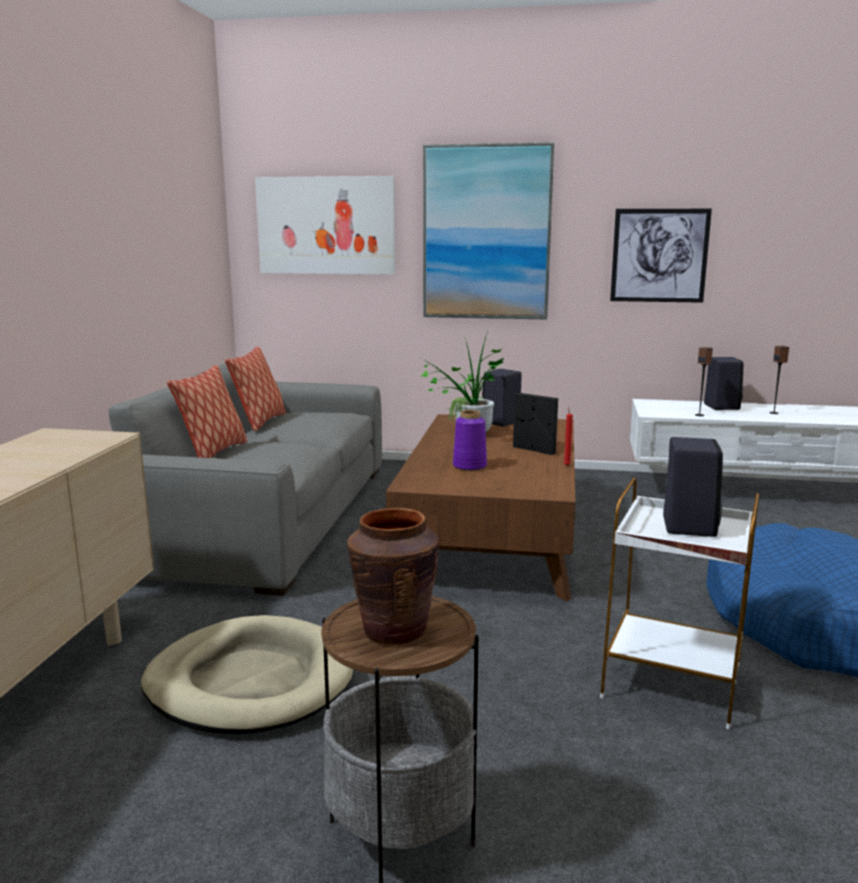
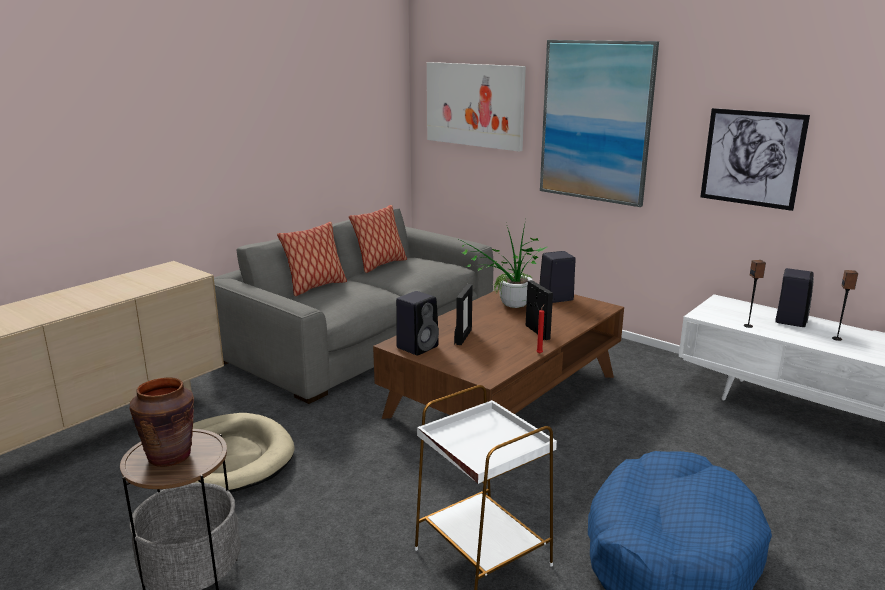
camera: 30 degrees right, 5 degrees up
(469, 466) = (463, 336): purple vase -> picture frame
(688, 526) = (493, 437): black speaker -> black speaker (418, 346)

